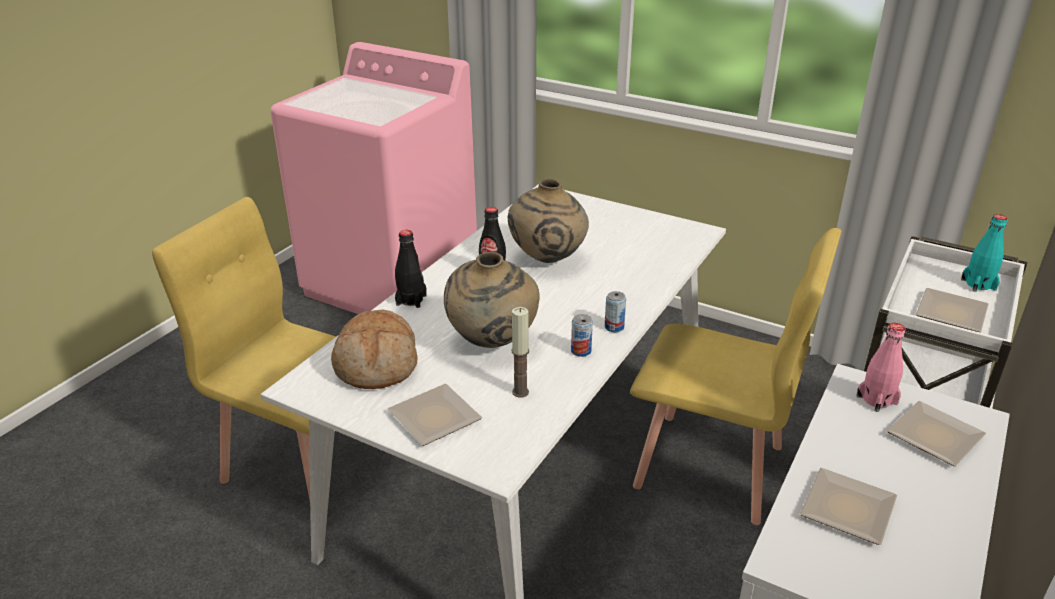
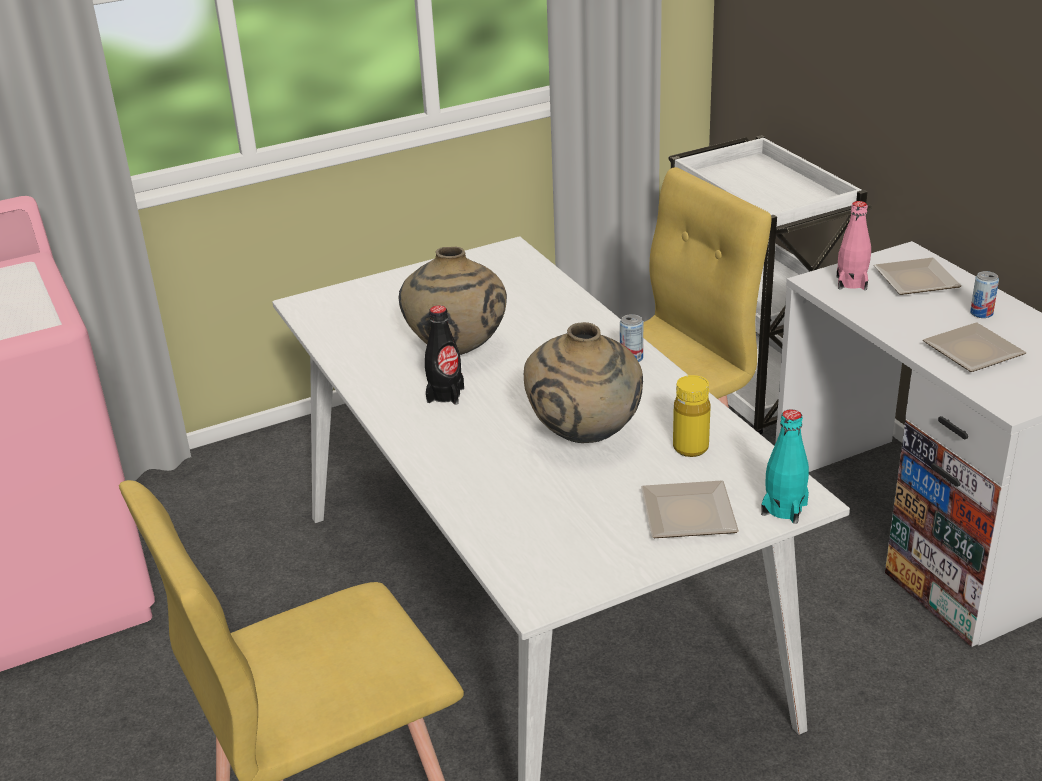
camera: 55 degrees left, 0 degrees up
(377, 364) = (548, 527): bread -> none
(411, 300) = (435, 465): black bottle -> none
(520, 392) = (690, 448): candle -> yellow bottle
(581, 351) = (654, 390): can -> can (981, 313)
(953, 313) = (786, 197): plate -> none
(978, 284) = (757, 170): turquoise bottle -> turquoise bottle (784, 509)

